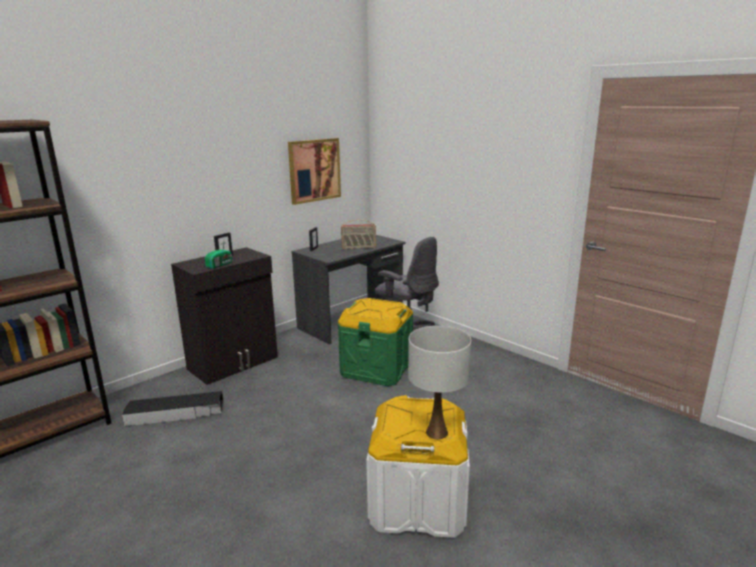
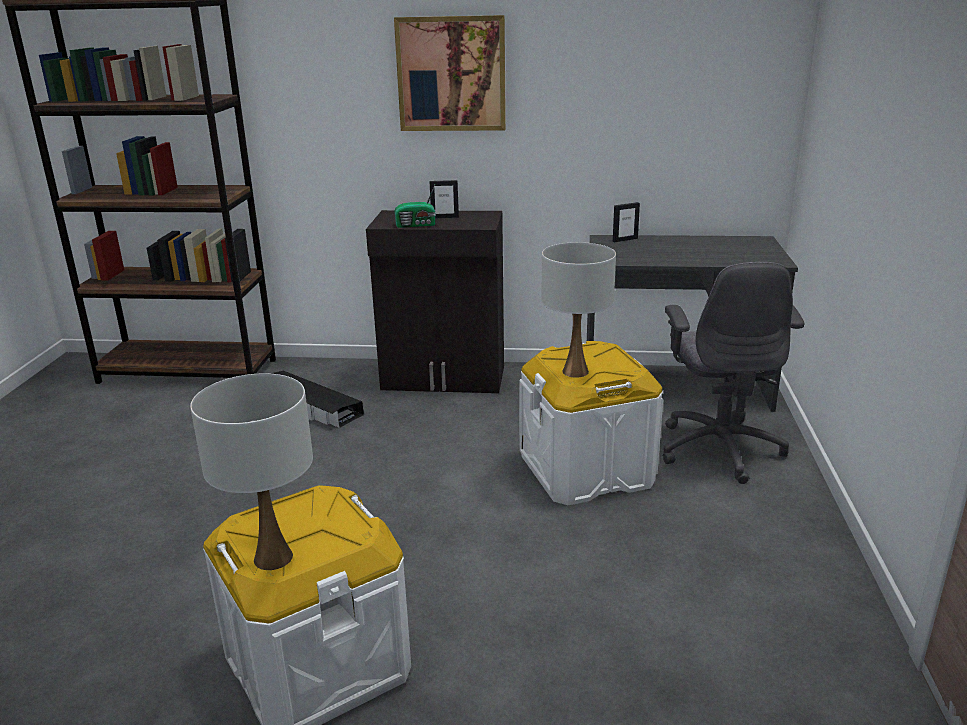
camera: 50 degrees right, 5 degrees up
(314, 170) = (661, 99): picture -> picture (451, 74)
(358, 248) = (691, 256): radio -> none
(376, 368) = (586, 470): green storage box -> white storage box
(379, 313) = (575, 372): none -> white table lamp

